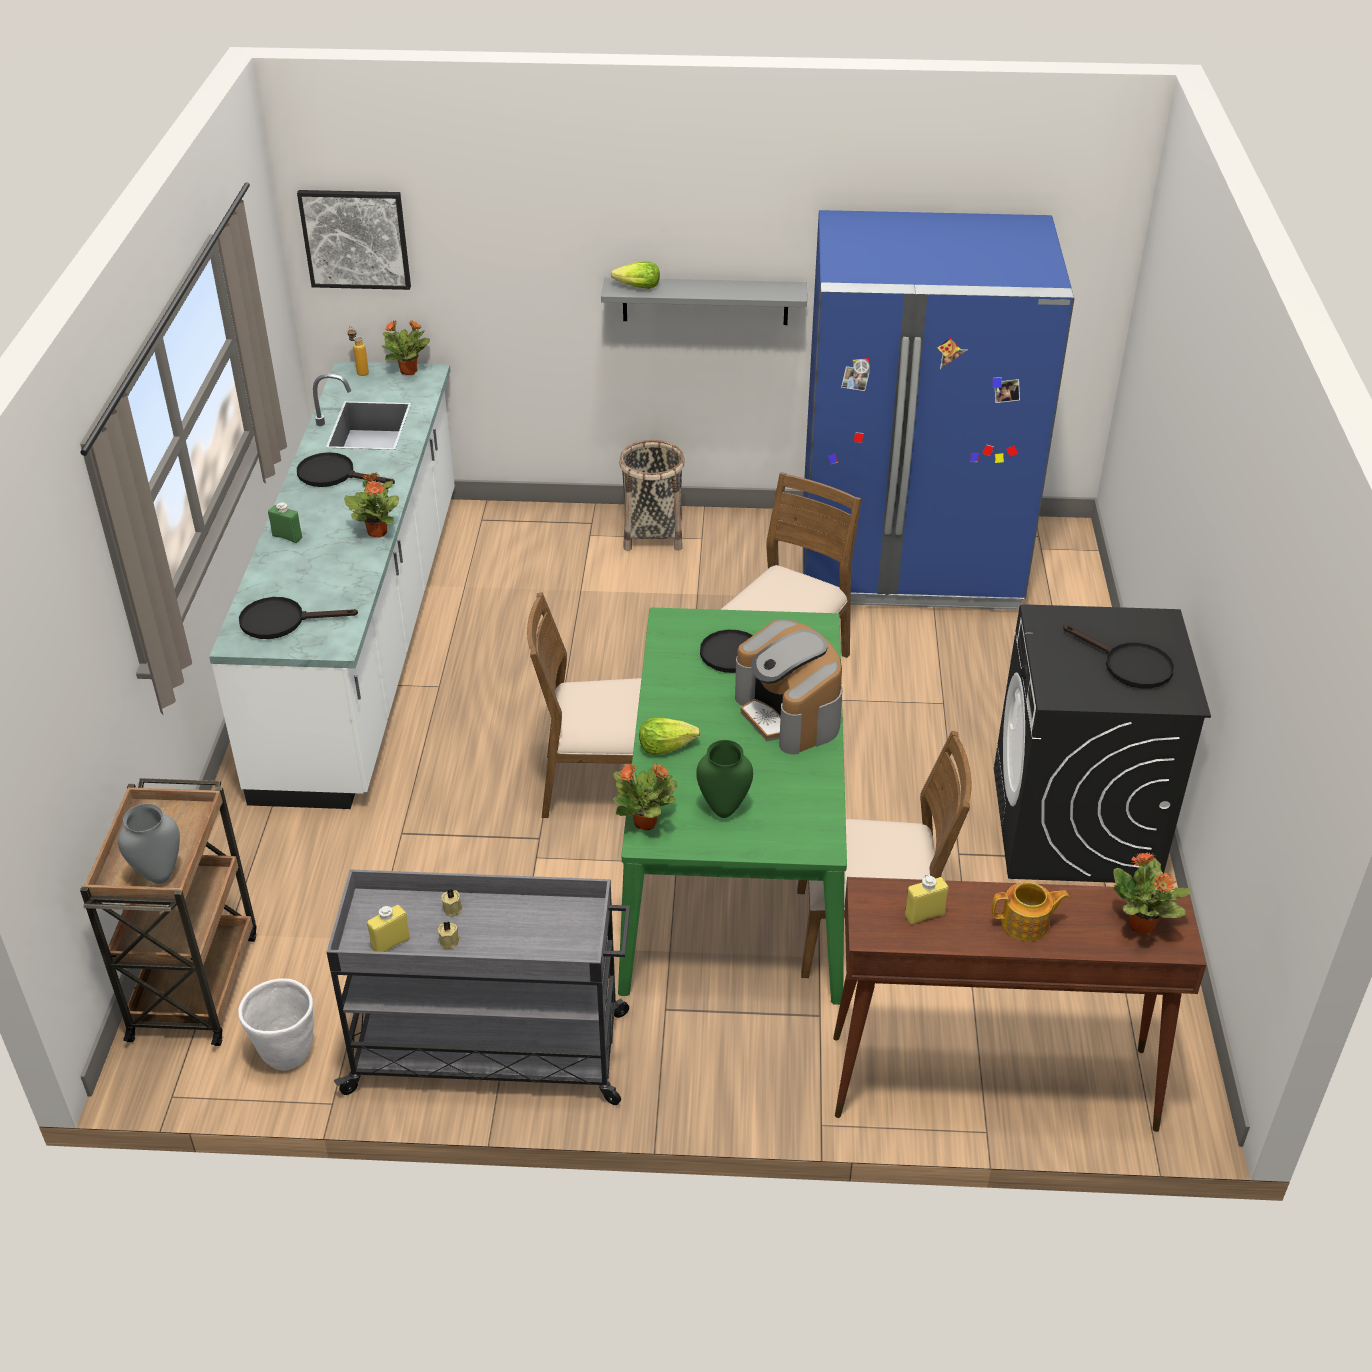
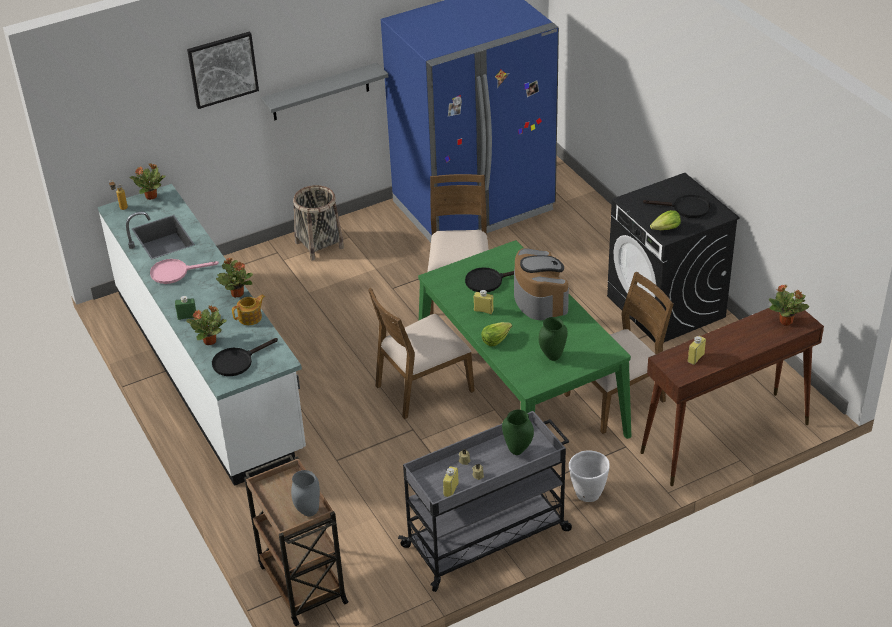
camera: 30 degrees left, 0 degrees up
(286, 1054) = (386, 589): white planter -> white planter (587, 494)
(334, 475) = (175, 272): black frying pan -> pink frying pan
(355, 239) = (104, 123): picture -> picture (222, 69)
(541, 932) = (517, 451): none -> green vase
(638, 287) = (286, 97): lettuce -> lettuce (666, 229)
(646, 822) = (522, 378): potted plant -> potted plant (210, 341)
(691, 696) = (483, 310): none -> yellow bottle
(789, 714) = (539, 299): coffee machine -> coffee machine turned 135 degrees counterclockwise
(1026, 924) = (740, 342): teapot -> teapot (250, 317)

